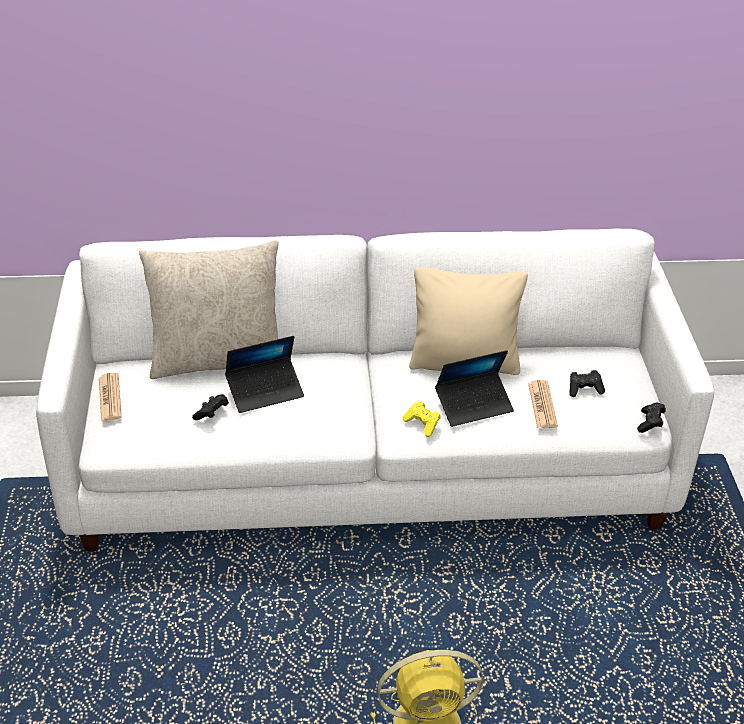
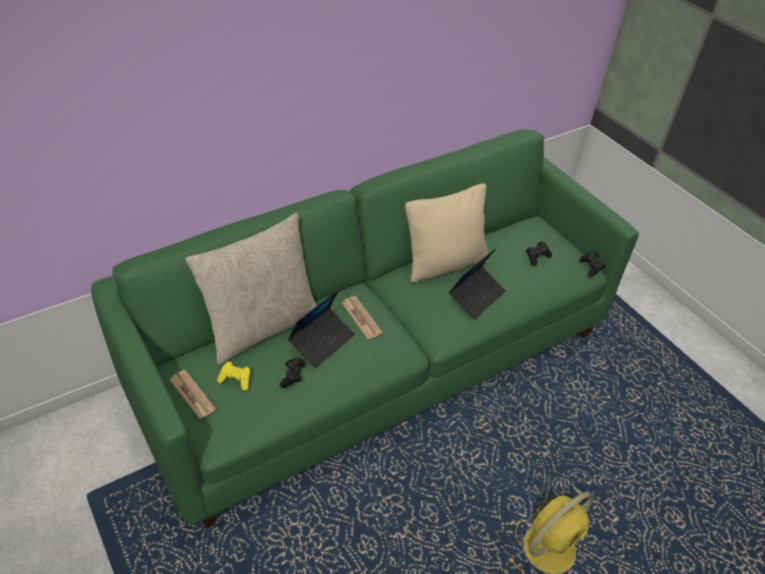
camera: 30 degrees left, 5 degrees up
(369, 464) = (376, 361): white sofa -> green sofa
(422, 424) = (452, 324): yellow game controller -> yellow game controller (236, 380)
(542, 405) = (520, 279): newspaper -> newspaper (361, 318)

